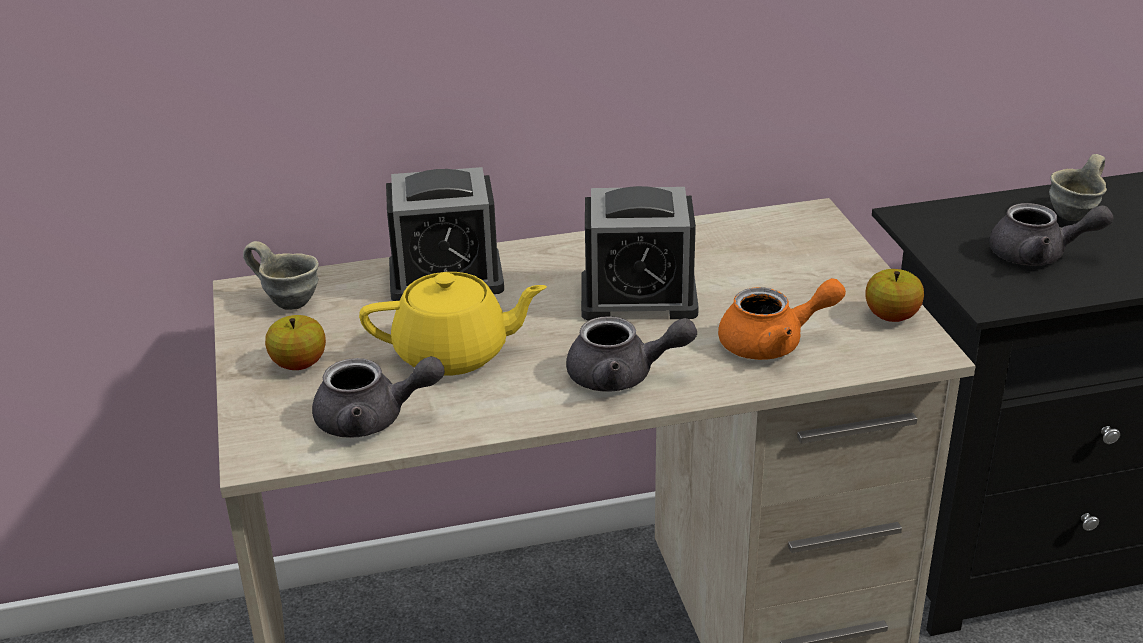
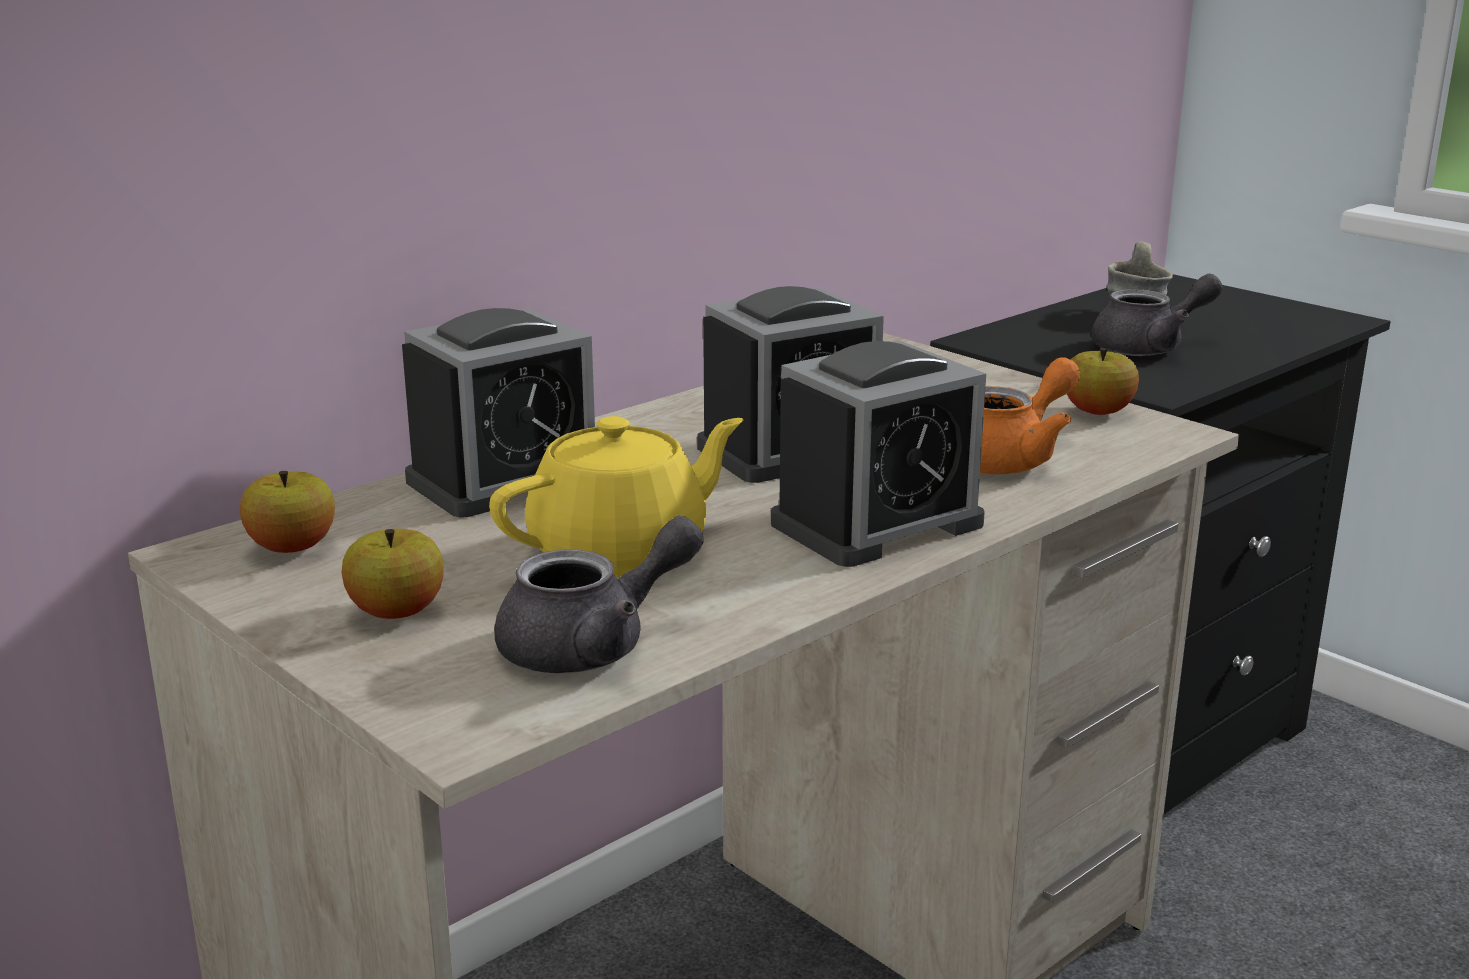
camera: 30 degrees left, 10 degrees down
(289, 300) = (292, 548): grey mug -> apple
(623, 376) = (877, 524): grey teapot -> alarm clock

